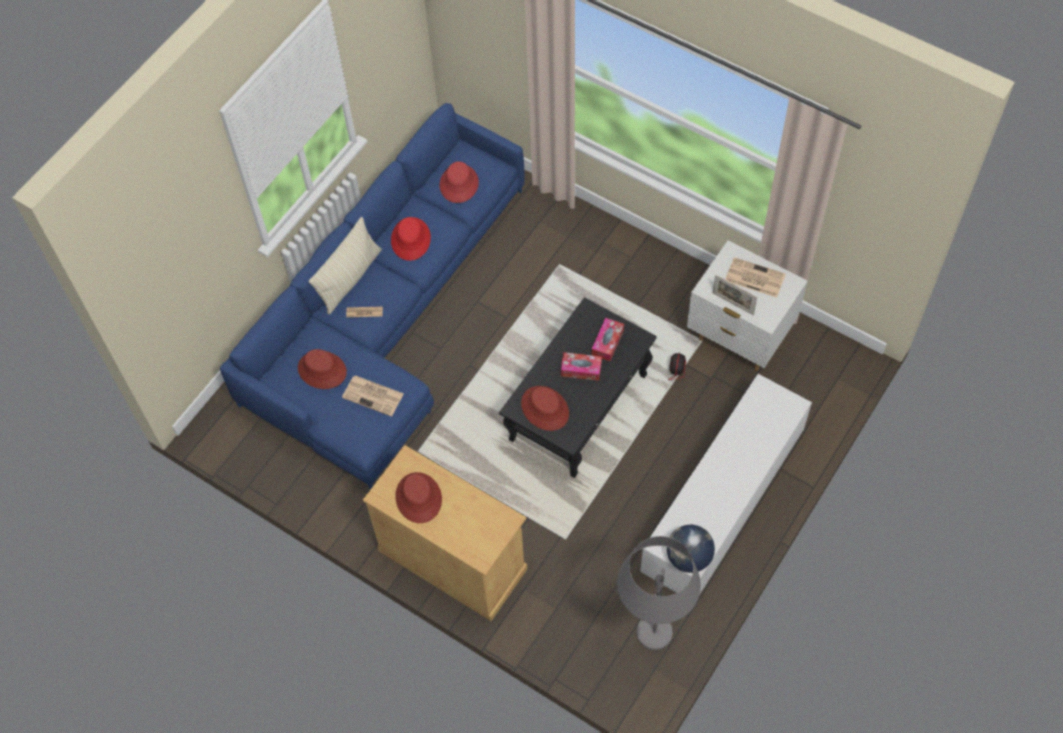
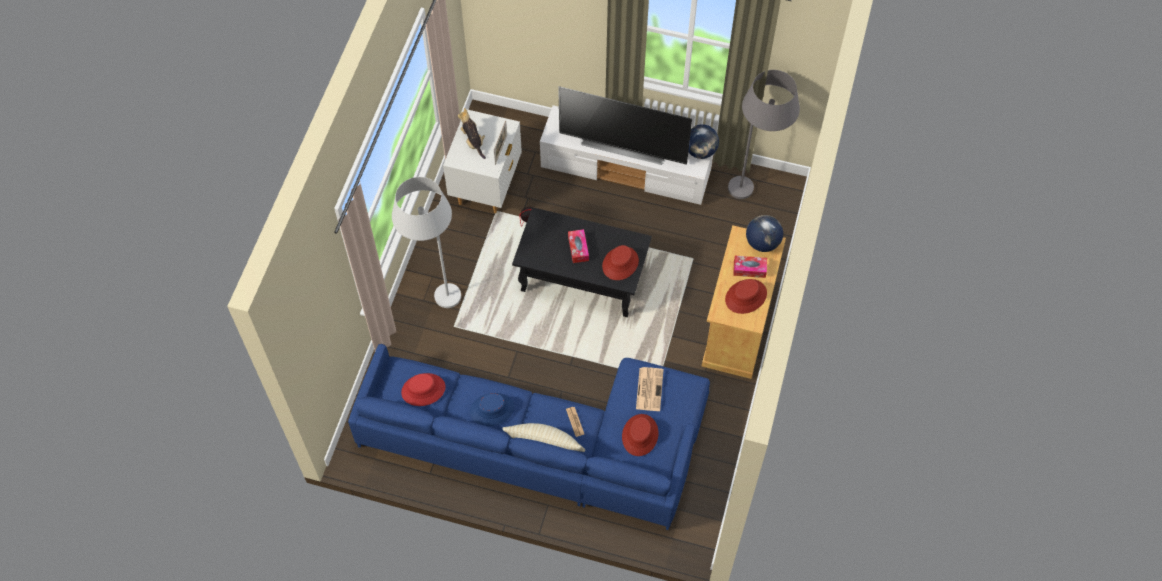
camera: 110 degrees left, 0 degrees up
(411, 239) = (492, 409): red hat -> blue hat
(487, 543) = (762, 242): none -> globe
(607, 342) = (548, 237): tissue box -> tissue box (749, 269)
(613, 257) = (435, 289): none -> white floor lamp
(723, 467) = (624, 145): none -> television
(754, 278) = (473, 141): newspaper -> plush toy

